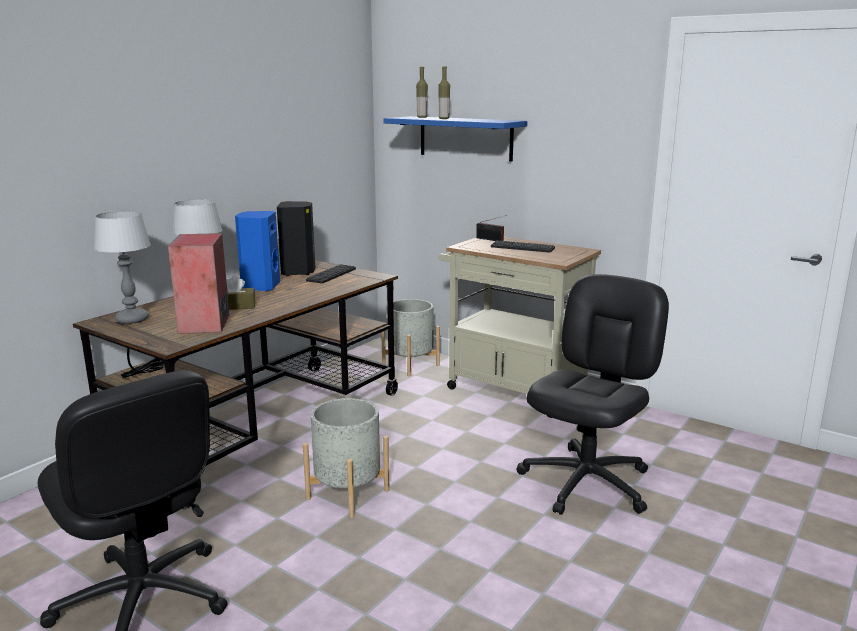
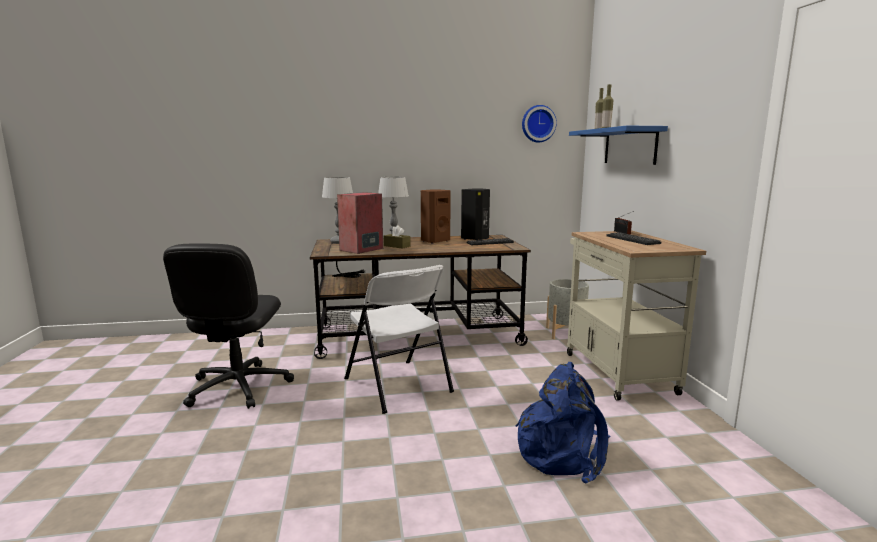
camera: 45 degrees right, 5 degrees down
(260, 287) = (434, 241): blue speaker -> brown speaker
(330, 105) = (538, 124): none -> wall clock
(348, 494) = (397, 385): grey planter -> white chair
(586, 482) = (563, 452): black office chair -> blue backpack

